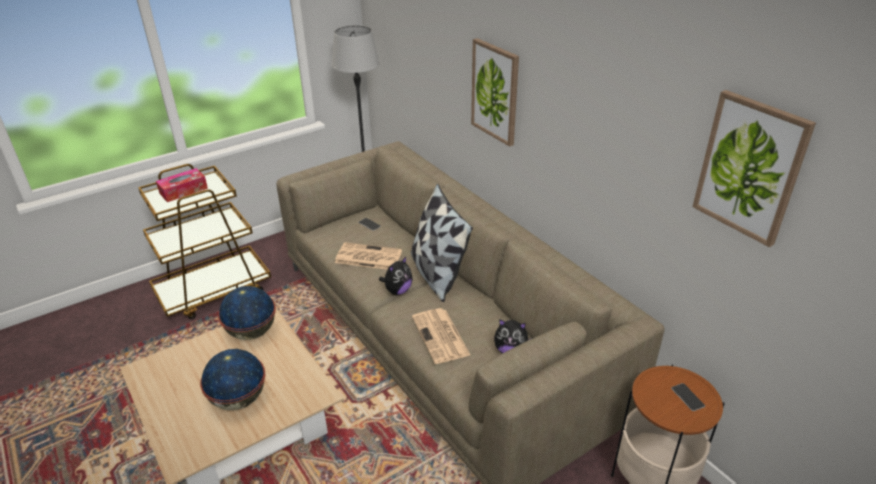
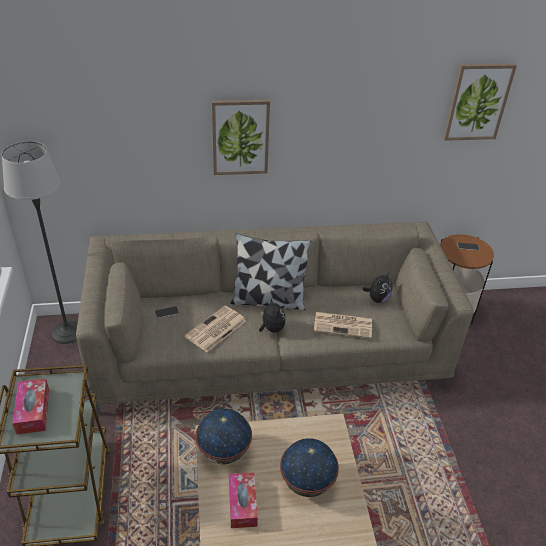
camera: 65 degrees left, 5 degrees up
(198, 364) = (242, 504): none -> tissue box

